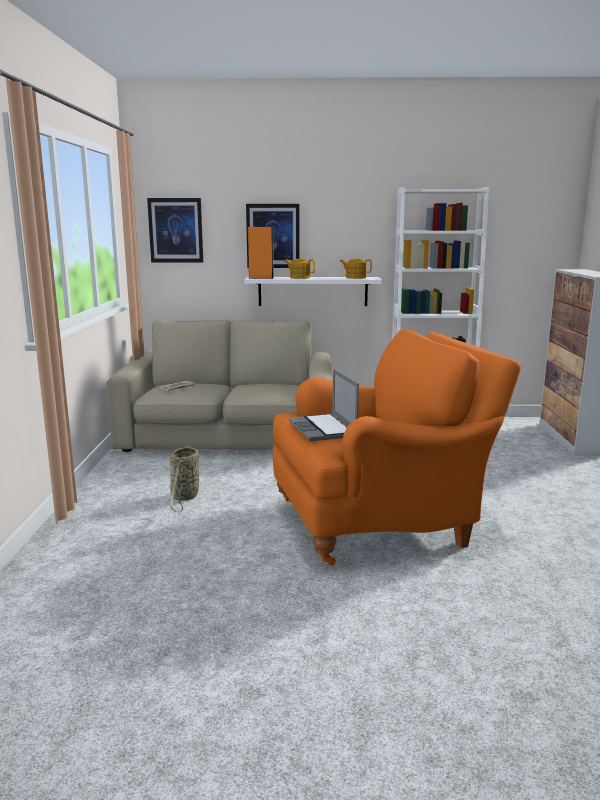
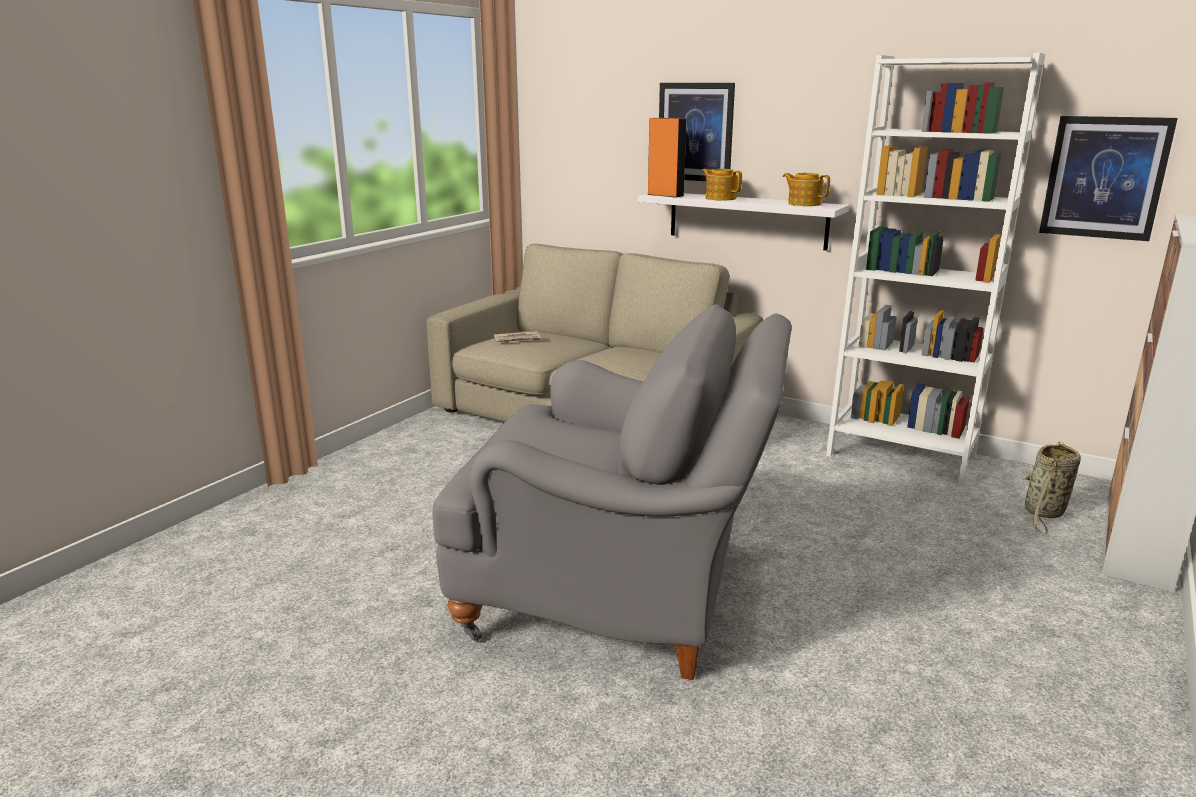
camera: 30 degrees right, 5 degrees up
(176, 230) = (572, 120): picture -> picture (1104, 177)
(184, 498) = (433, 490): basket -> basket (1043, 513)
(324, 429) = (525, 443): laptop -> none
(380, 521) = (620, 596): orange armchair -> grey armchair

